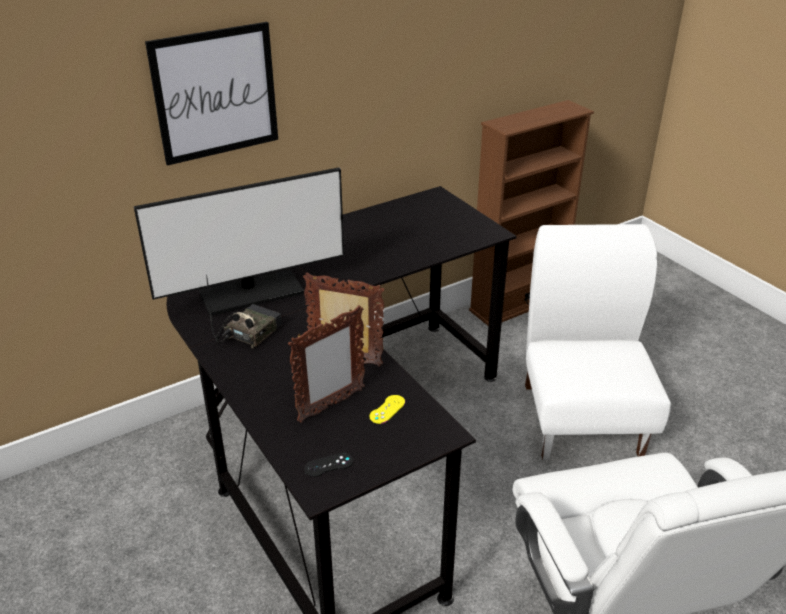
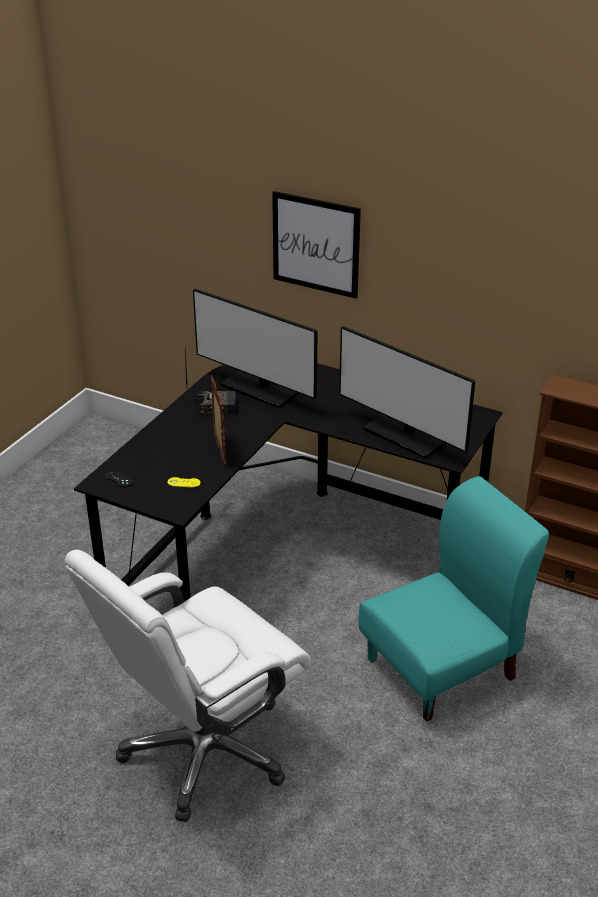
camera: 60 degrees right, 0 degrees up
(330, 405) = (170, 461): picture frame -> none
(432, 241) = (404, 436): none -> monitor
(582, 418) = (442, 668): white chair -> turquoise chair

